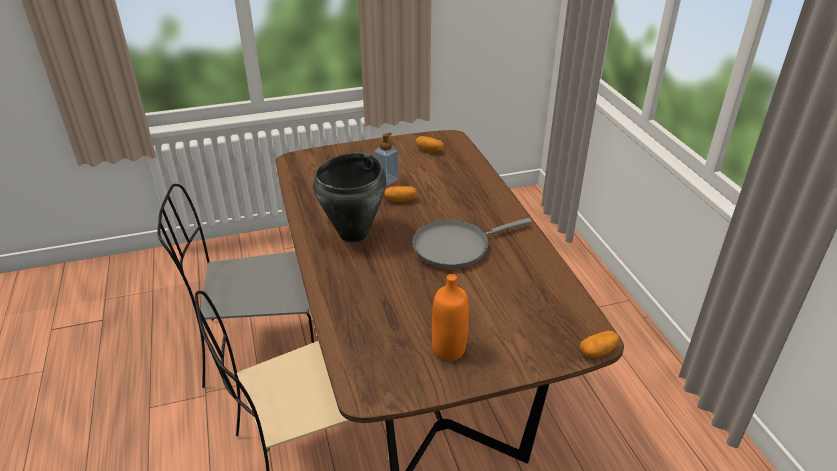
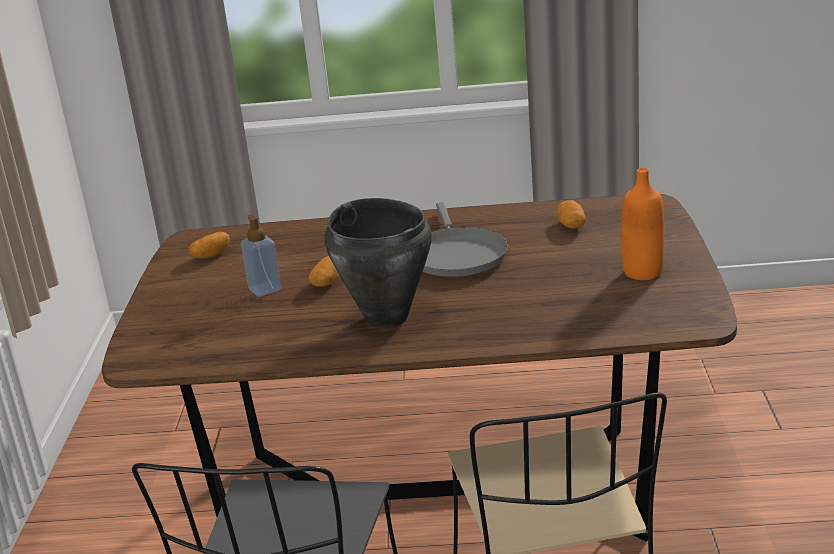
camera: 70 degrees left, 10 degrees down
(598, 351) = (666, 204): potato -> potato (571, 225)

